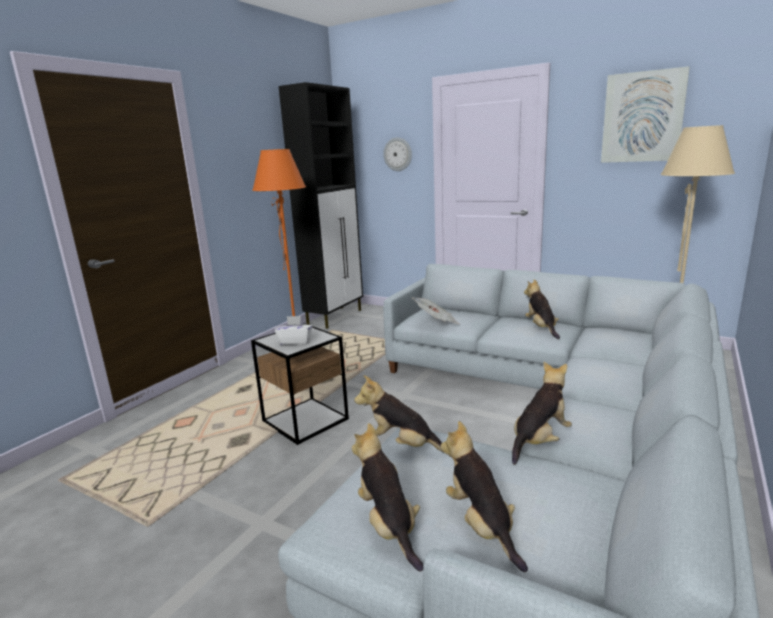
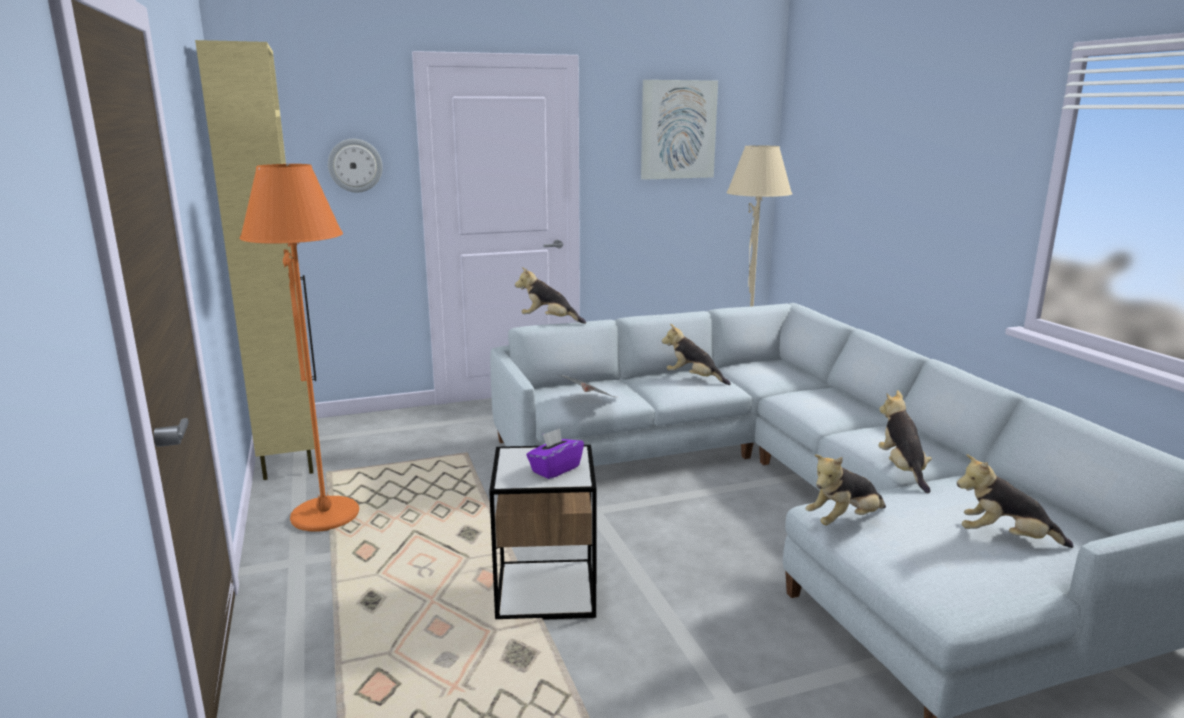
camera: 50 degrees left, 0 degrees up
(295, 341) = (555, 469): white tissue box -> purple tissue box
(335, 317) = (290, 453): black cabinet -> beige cabinet
(388, 526) = (973, 574): plush toy -> plush toy (549, 321)

